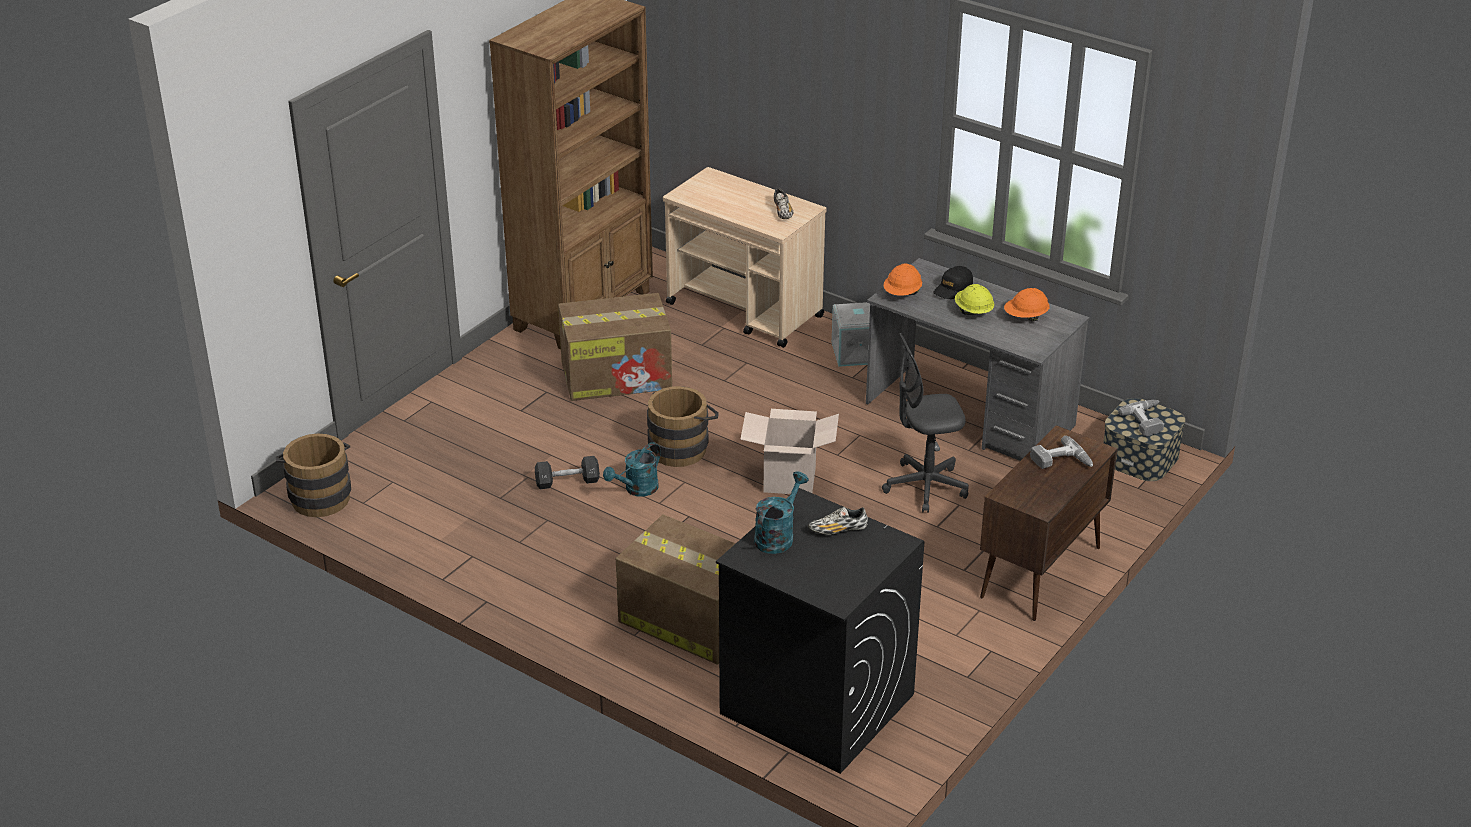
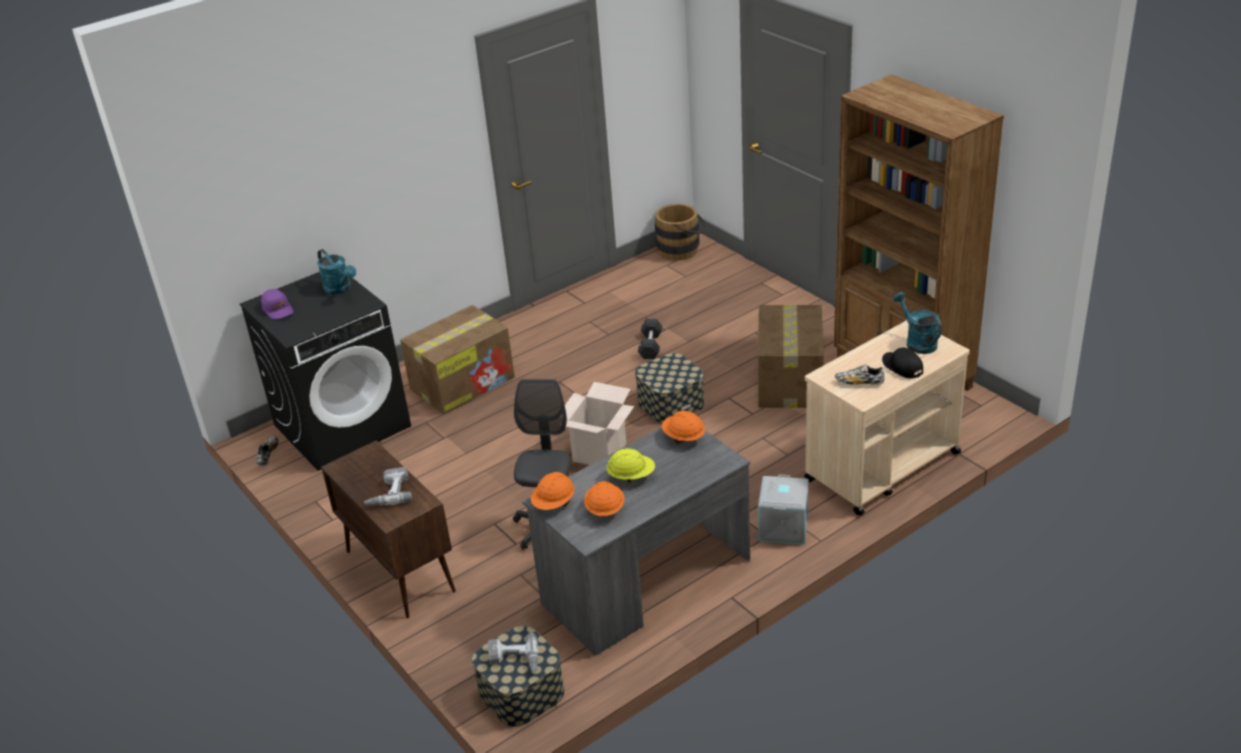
camera: 110 degrees right, 0 degrees up
(637, 490) = (624, 376): turquoise watering can -> turquoise watering can (917, 342)
(682, 447) = (670, 403): brown bucket -> storage box
(838, 530) = (326, 313): shoe -> shoe (268, 454)
(845, 576) = (278, 309): none -> purple cap
(953, 288) = (679, 472): black cap -> black cap (902, 367)
(1034, 344) = (554, 504): none -> orange hard hat

